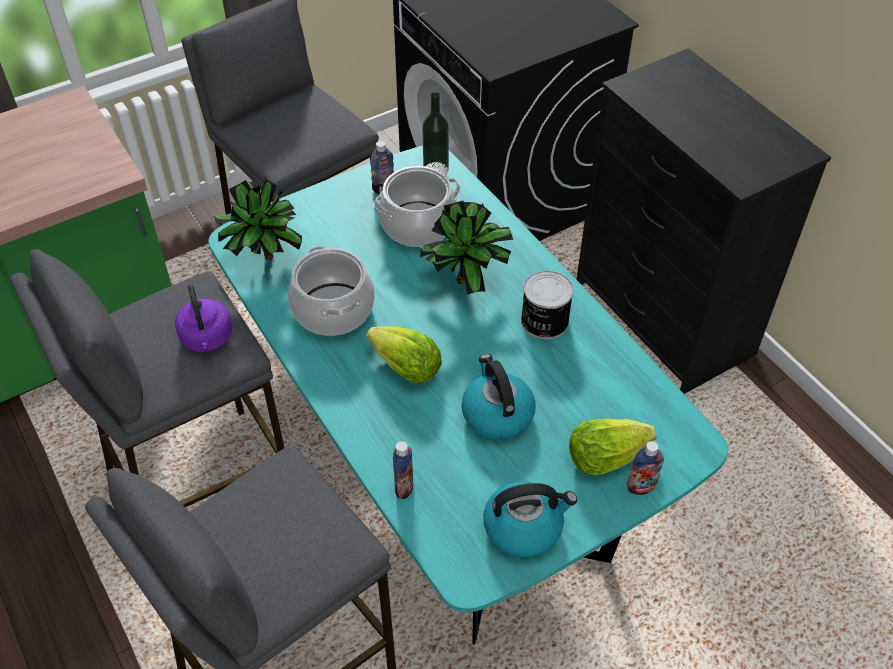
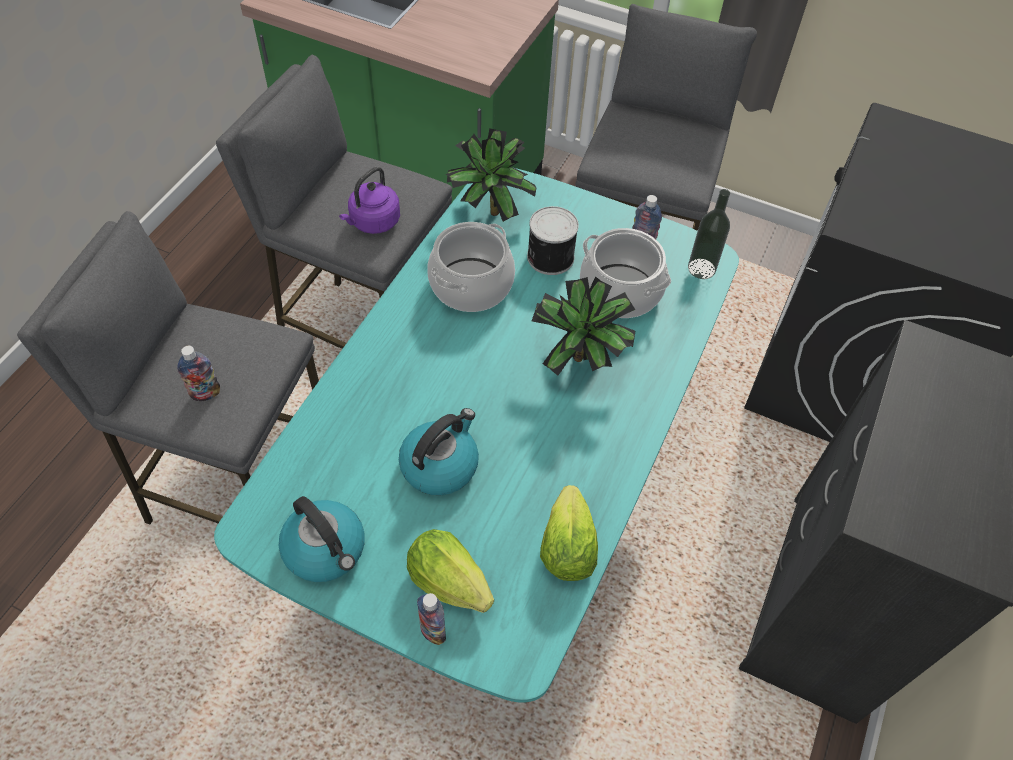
camera: 55 degrees right, 5 degrees up
(404, 487) = (314, 435): bottle -> bottle (205, 393)
(406, 368) = (444, 370): lettuce -> lettuce (567, 549)
(543, 321) = (580, 449): can -> can (549, 257)

